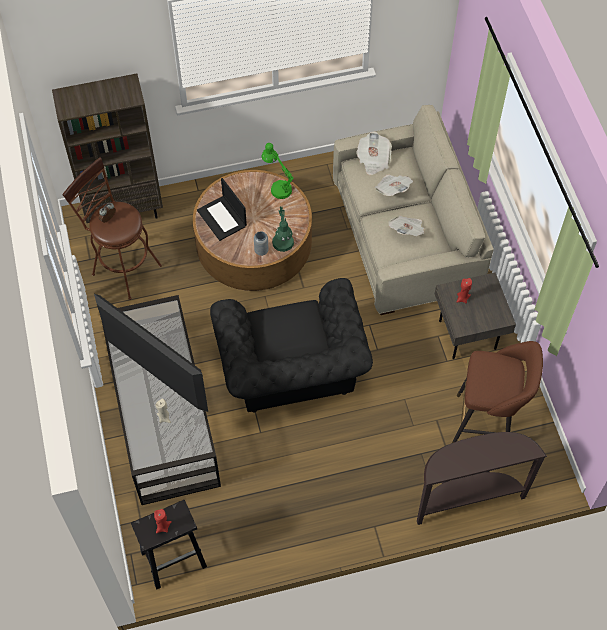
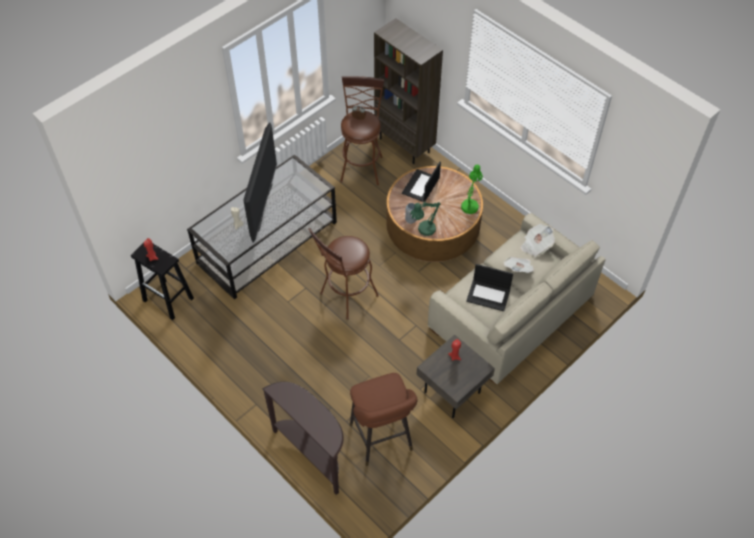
camera: 60 degrees right, 5 degrees down
(291, 372) = (345, 297): black armchair -> brown stool
(407, 231) = (489, 295): newspaper -> laptop

